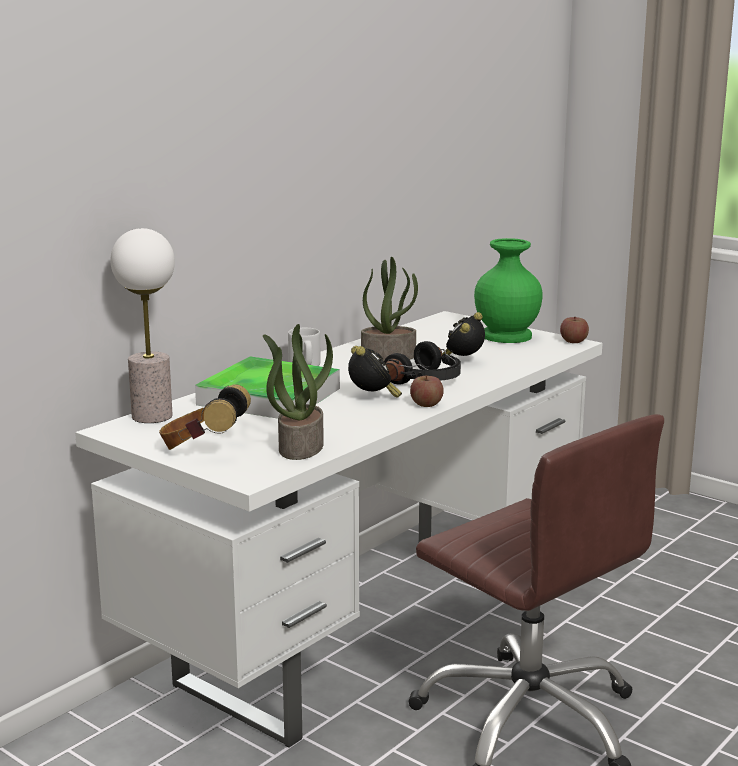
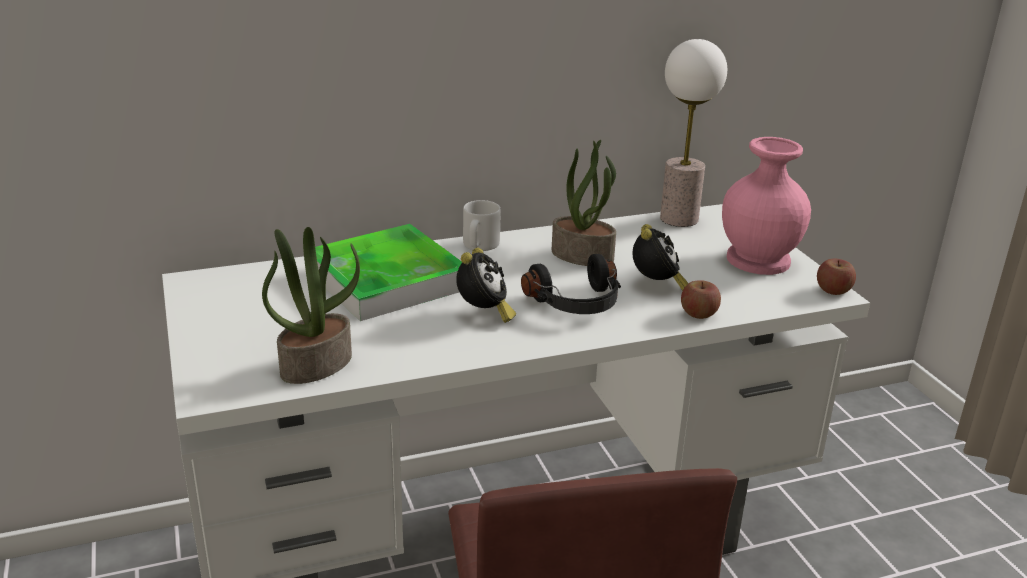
camera: 30 degrees right, 10 degrees up
(152, 416) = (248, 274): table lamp -> table lamp (679, 219)
(203, 449) = (228, 335): headphones -> none
(426, 404) = (528, 342): apple -> apple (698, 314)
(463, 361) = (656, 286): alarm clock -> alarm clock turned 120 degrees clockwise
(508, 336) = (759, 261): green vase -> pink vase

